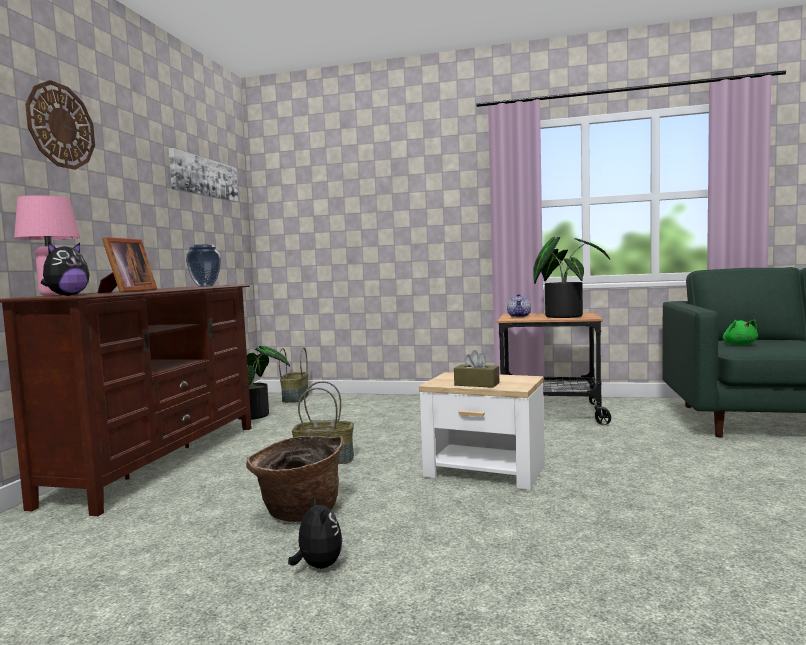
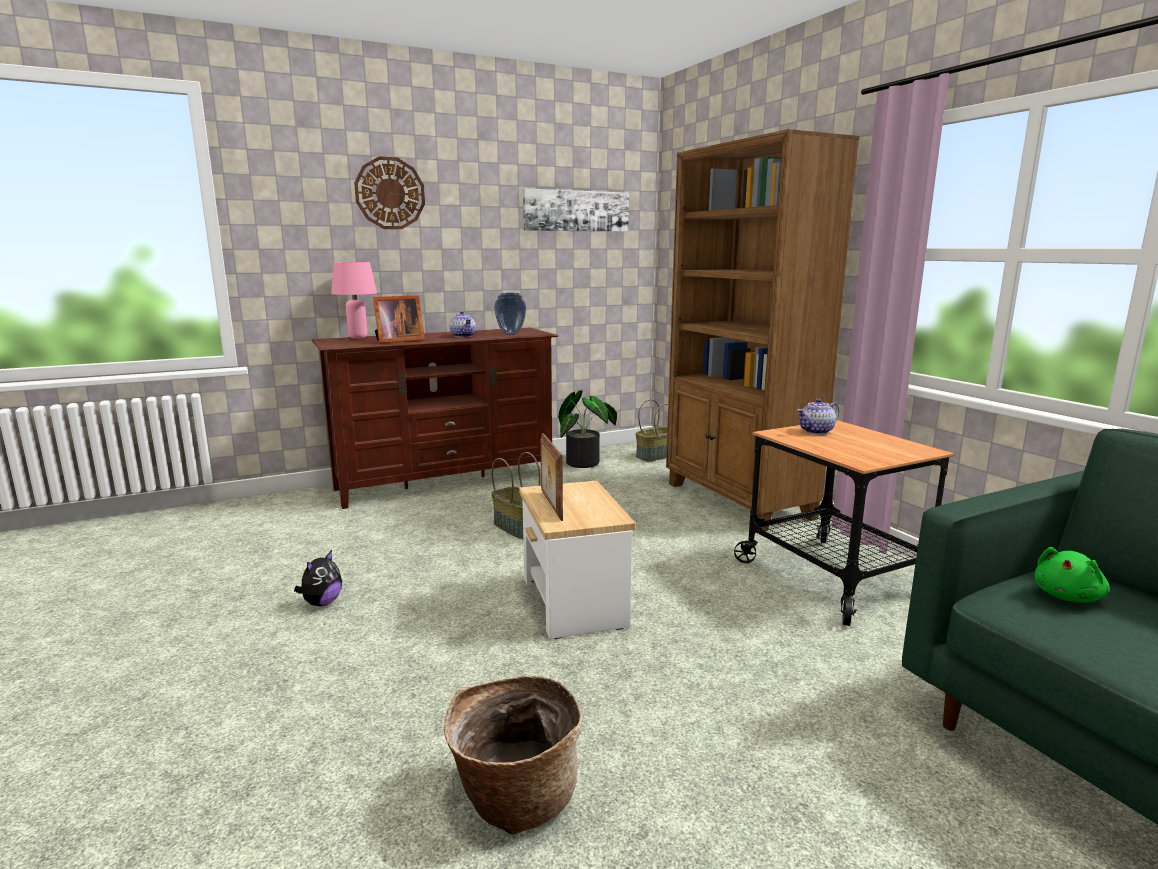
camera: 50 degrees right, 10 degrees up
(67, 295) = (335, 344): plush toy -> none
(172, 288) = (463, 336): none -> teapot
(299, 514) = (400, 563): basket -> basket (514, 798)
(415, 402) = (738, 501): none -> brown bookcase
(476, 384) = (550, 506): brown tissue box -> picture frame
(564, 316) = (863, 448): potted plant -> none

